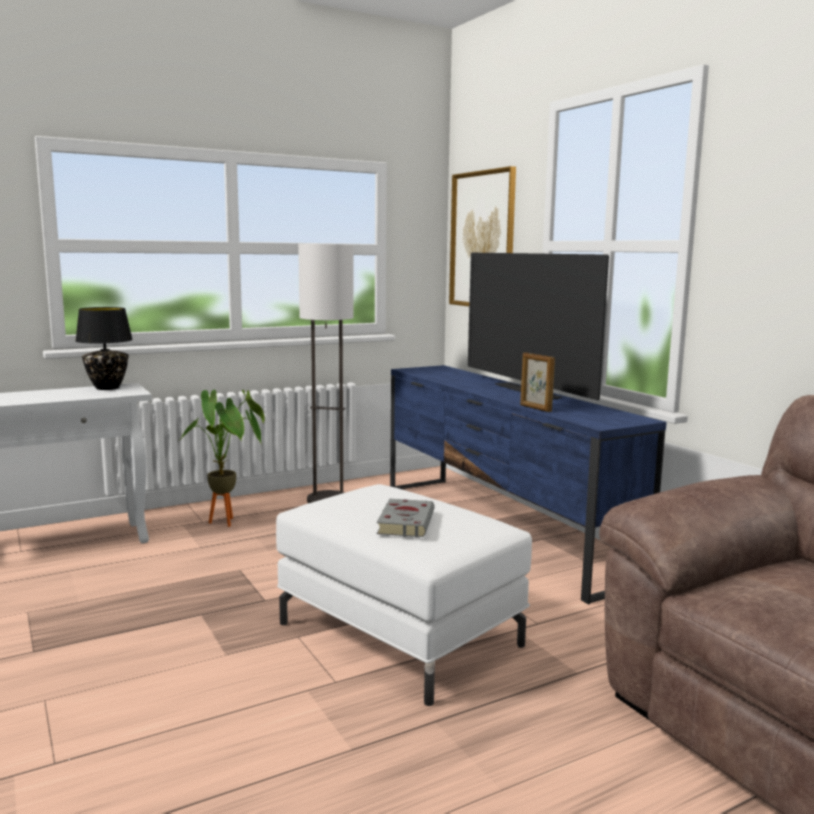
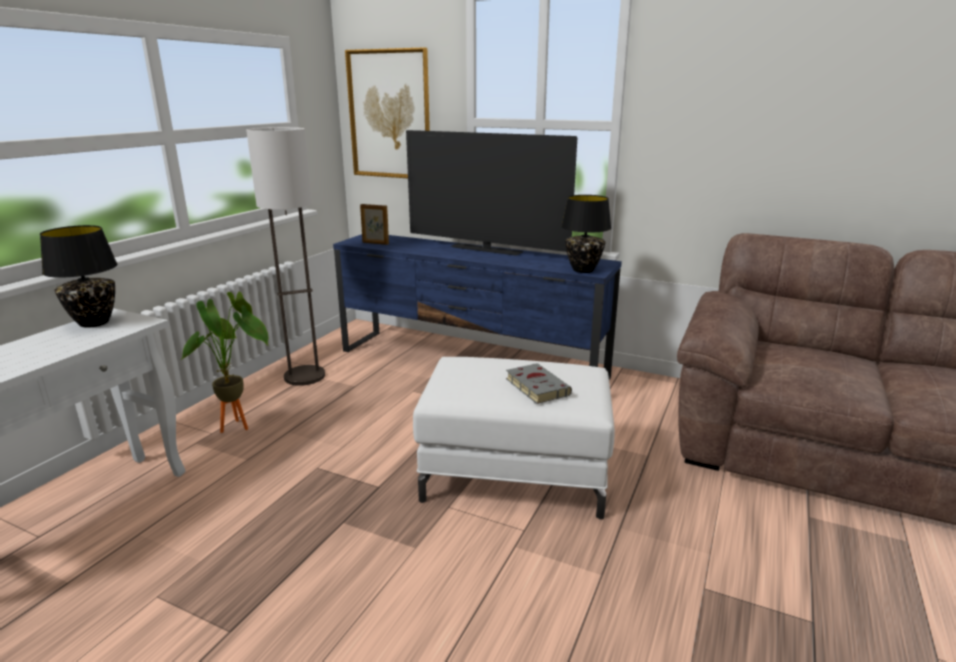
camera: 35 degrees left, 10 degrees up
(535, 408) = (526, 266): picture frame -> picture frame (375, 243)
(591, 421) = (583, 270): none -> black table lamp

